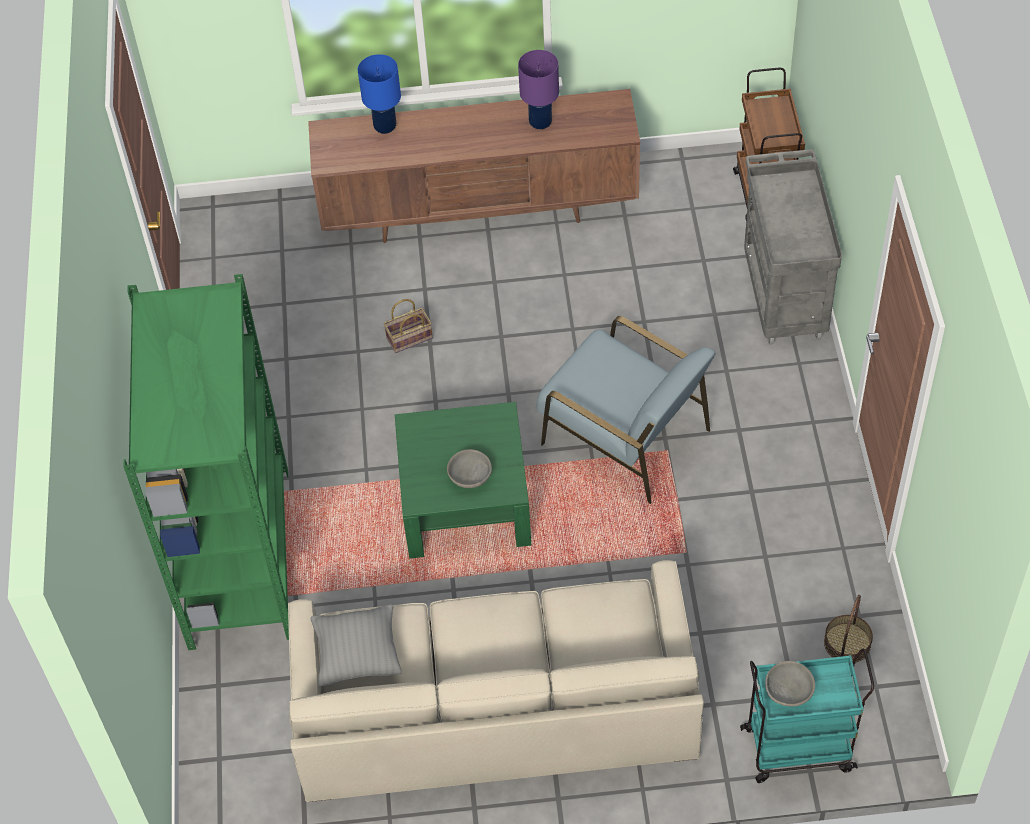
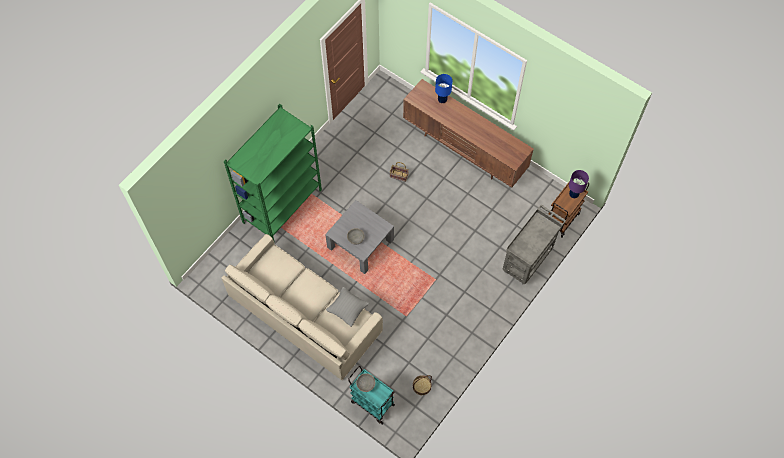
camera: 40 degrees right, 10 degrees up
(358, 656) = (269, 266): grey pillow -> grey pillow (347, 309)
(465, 501) = (360, 243): green coffee table -> grey coffee table
(540, 123) = (491, 138): purple table lamp -> purple table lamp (573, 194)
(623, 436) = (427, 263): blue armchair -> none

